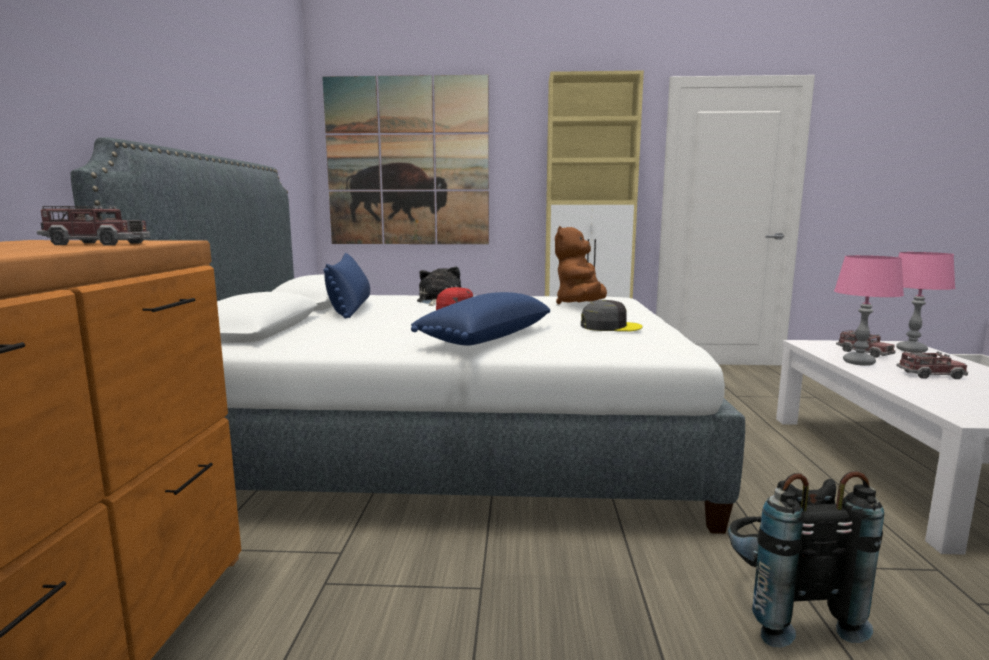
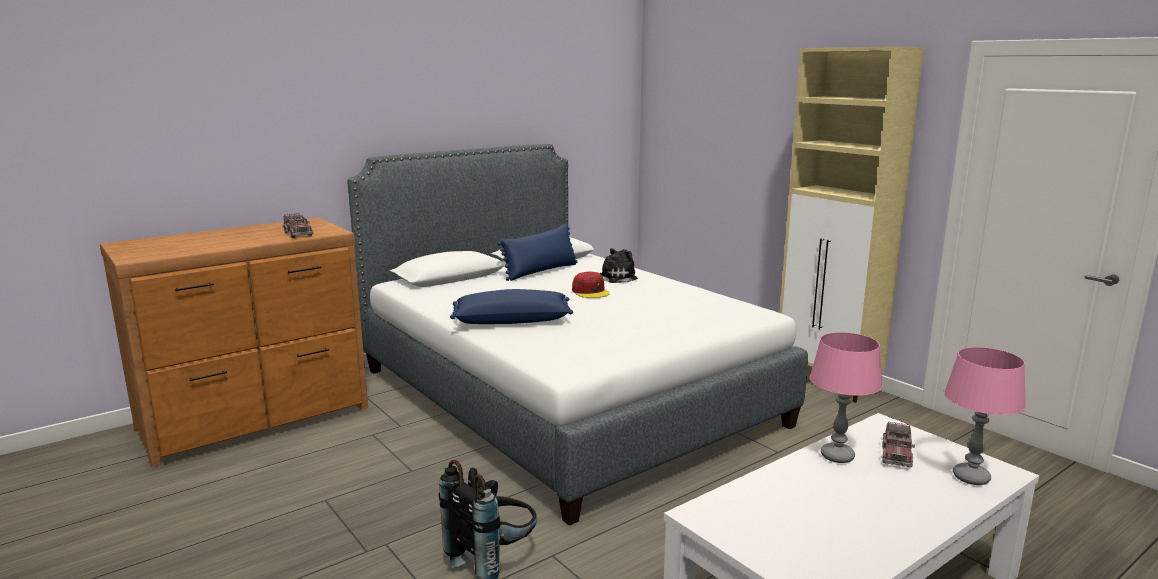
camera: 50 degrees right, 5 degrees up
(407, 162) = (704, 128): picture -> none
(580, 305) = (690, 312): brown plush toy -> none
(610, 326) = (600, 338): grey cap -> none
(930, 375) = (848, 493): toy truck -> none

